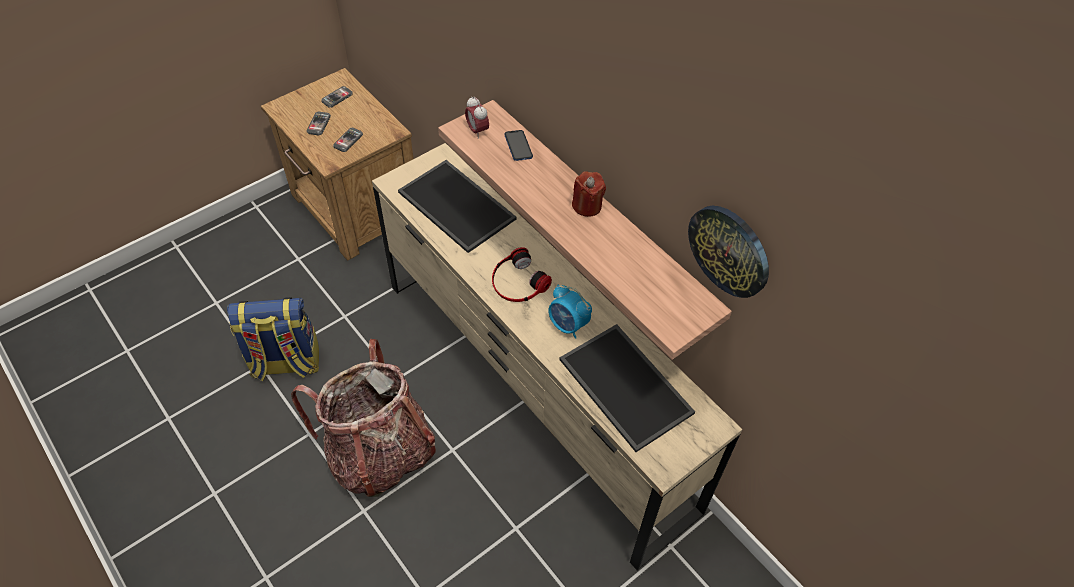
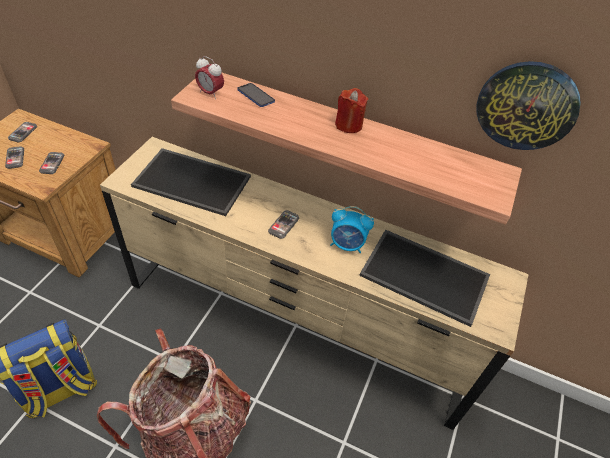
camera: 30 degrees left, 5 degrees down
(518, 282) = (283, 225): headphones -> phone

